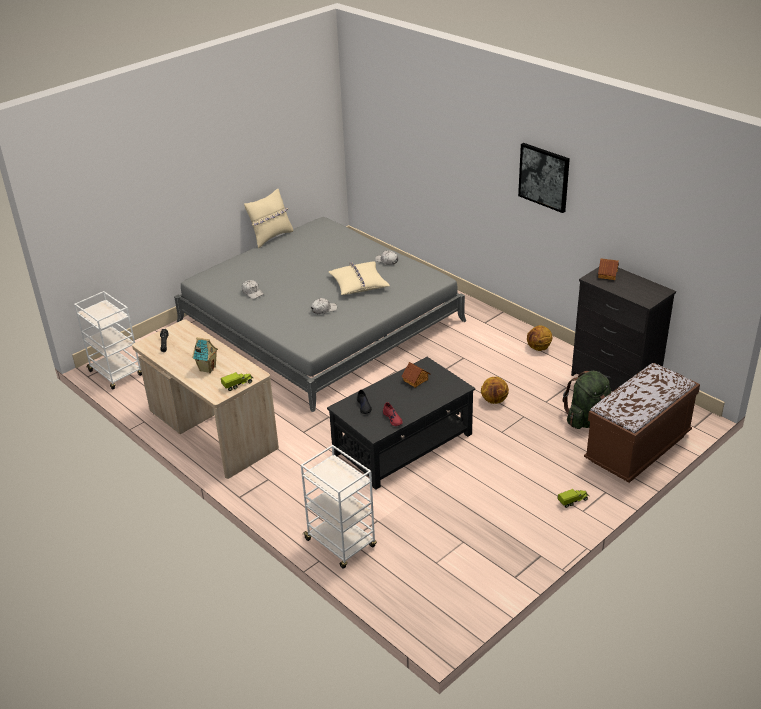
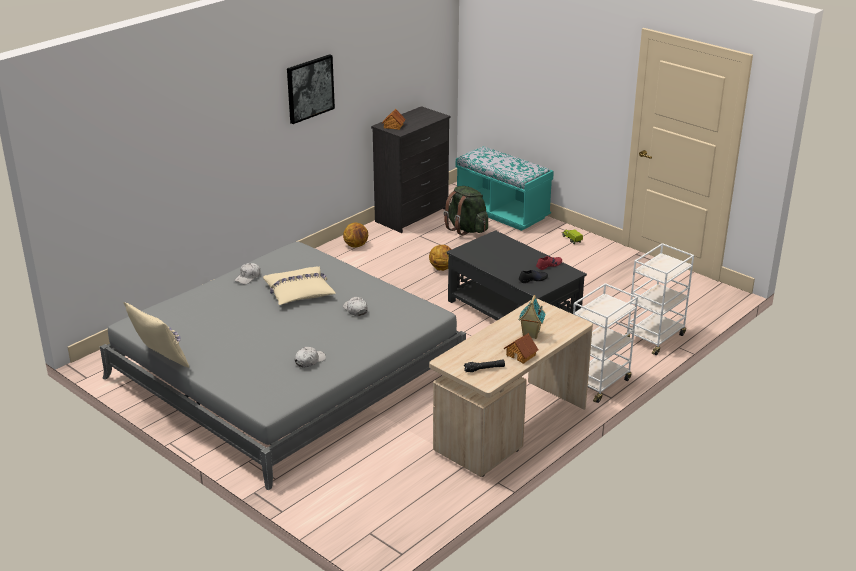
camera: 95 degrees left, 5 degrees down
(116, 374) = (395, 526): white cart -> white cart (598, 383)
(238, 384) = (556, 313): toy truck -> none
(416, 380) = (487, 256): toy house -> toy house (521, 355)
(637, 448) = (502, 212): brown bench -> turquoise bench

